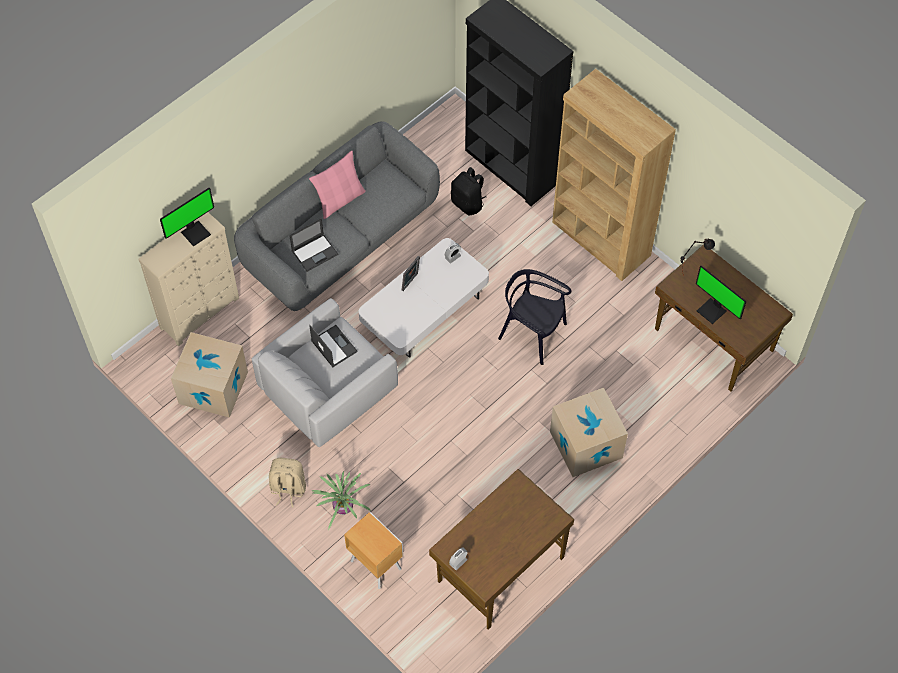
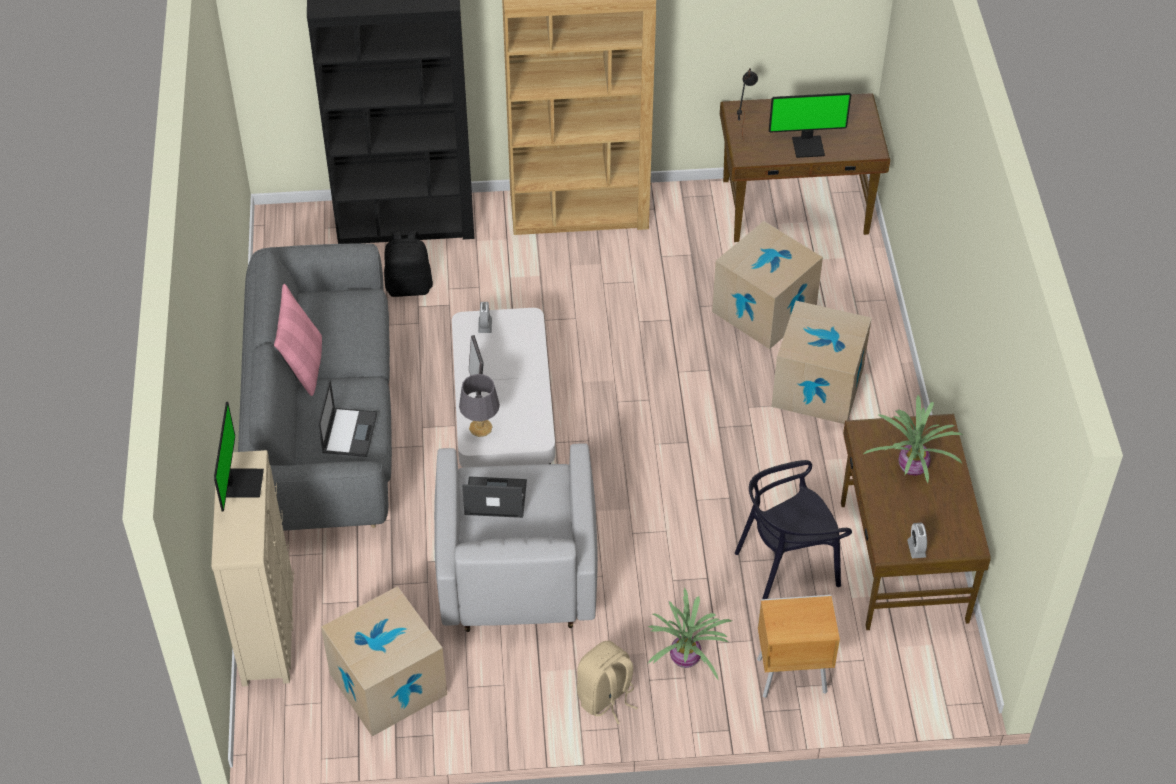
camera: 50 degrees left, 10 degrees down
(382, 306) = (480, 428): none -> grey table lamp
(513, 522) = (910, 467): none -> potted plant
(532, 334) = (634, 341): black chair -> black chair (787, 565)
(617, 379) = (764, 310): none -> cardboard box

